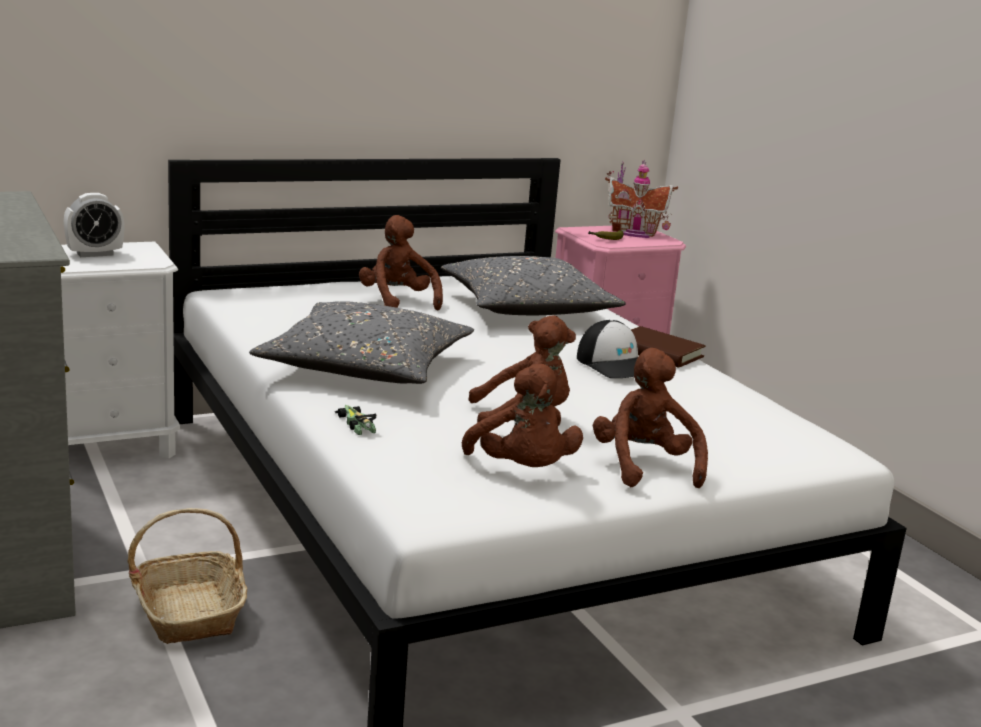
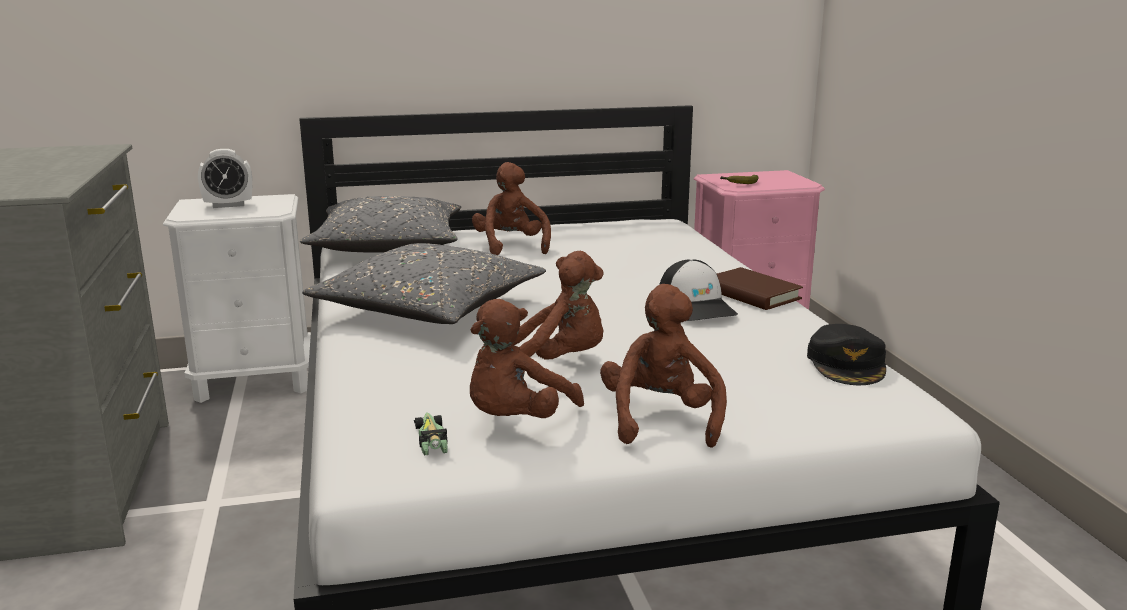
camera: 15 degrees right, 0 degrees up
(189, 611) = (230, 548): basket -> none
(356, 423) = (376, 365): toy car -> toy car (431, 438)
(522, 471) = (516, 420): brown plush toy -> brown plush toy turned 45 degrees clockwise
(527, 309) = (635, 252): grey pillow -> grey pillow (388, 247)
(634, 233) = (773, 178): toy house -> none
(771, 416) = (847, 364): none -> black cap

